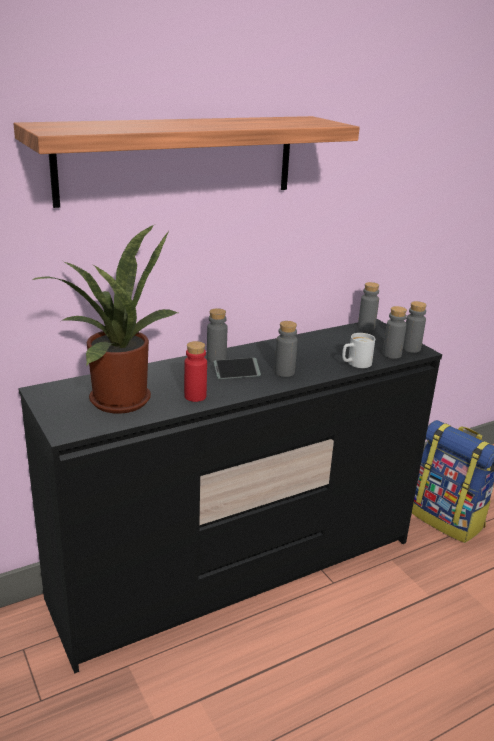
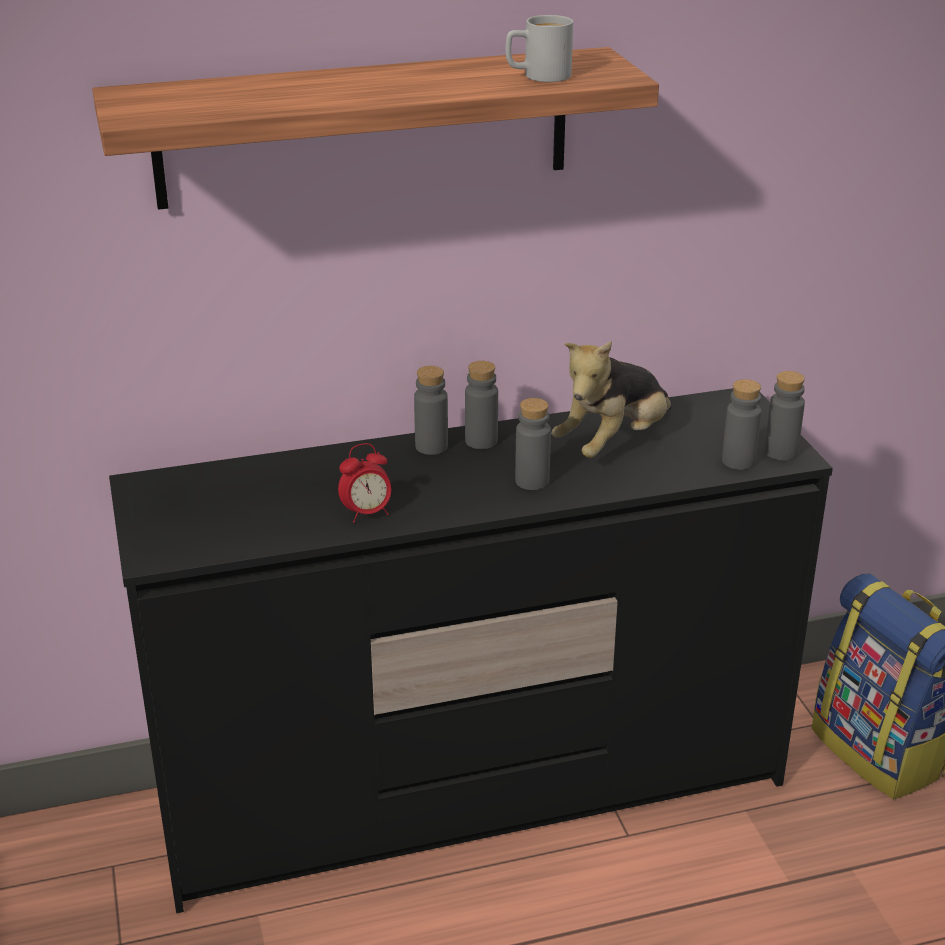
camera: 15 degrees right, 5 degrees up
(116, 398) = (245, 506): potted plant -> none
(195, 396) = (367, 513): red bottle -> alarm clock
(236, 373) = (452, 476): phone -> none
(319, 350) = (613, 443): none -> plush toy
(355, 364) = (662, 475): white mug -> white mug (537, 76)
(366, 327) = (723, 402): grey bottle -> grey bottle (481, 441)

